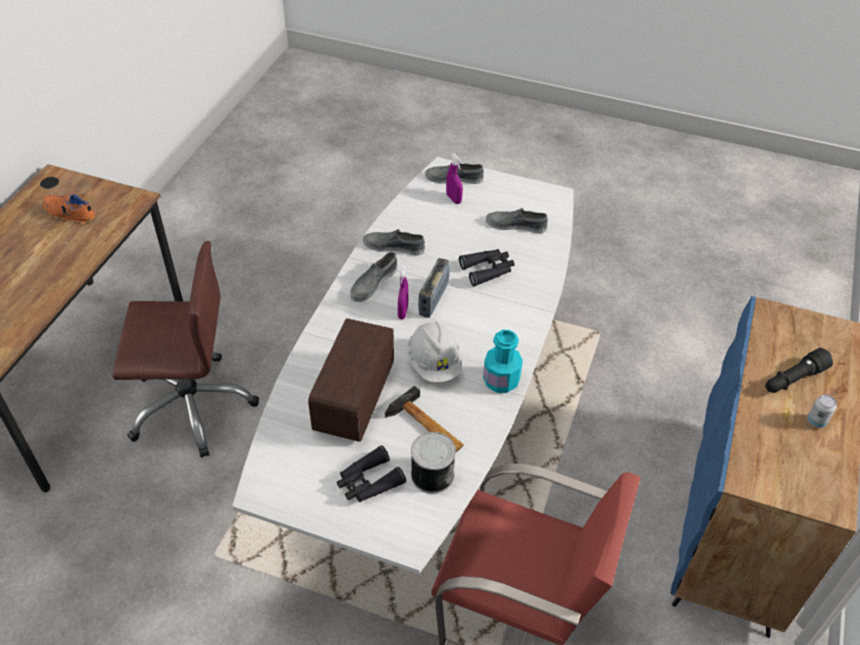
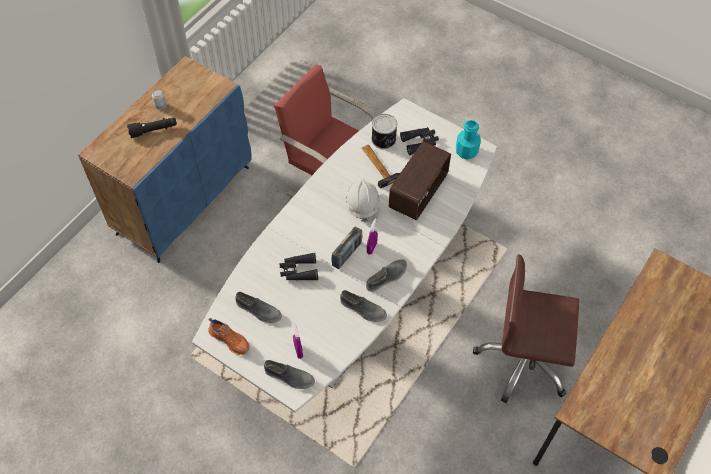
camera: 165 degrees left, 10 degrees up
(70, 215) = (631, 405): orange shoe -> orange shoe (230, 339)
(501, 381) = (323, 185): turquoise bottle -> turquoise bottle (466, 151)

